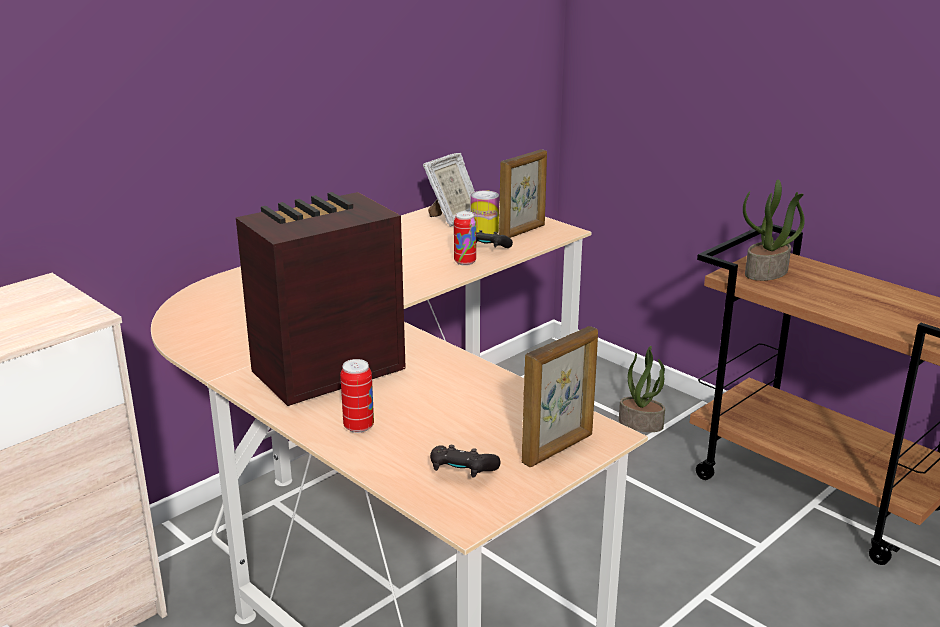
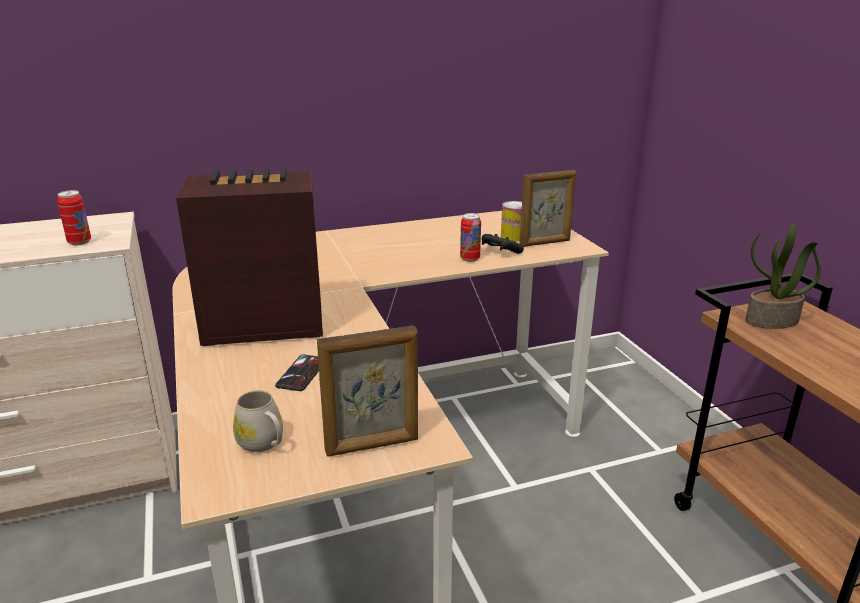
camera: 25 degrees right, 0 degrees up
(358, 426) = (232, 377): can -> can (79, 242)
(424, 407) = (302, 373): none -> phone
(453, 218) = (498, 223): picture frame -> none
(462, 473) = (264, 444): black game controller -> white mug
(641, 423) = (650, 440): potted plant -> none

